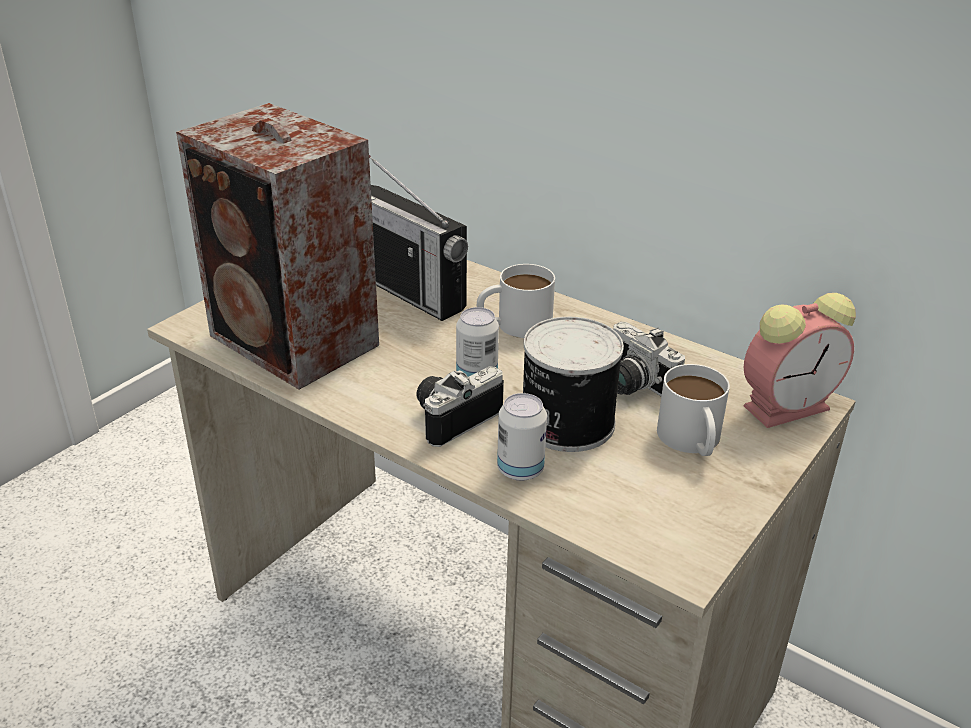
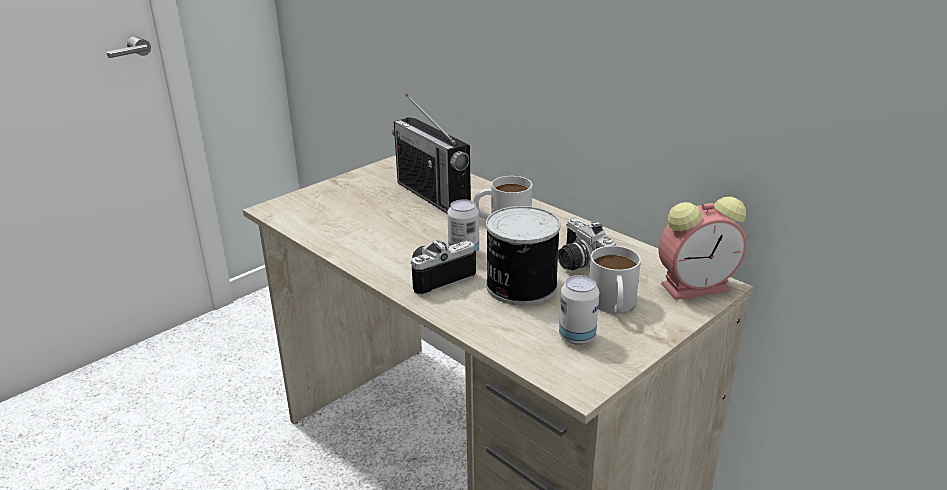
camera: 10 degrees right, 5 degrees down
(296, 343) = (341, 224): speaker -> none
(520, 470) = (476, 314): can -> can (577, 337)

